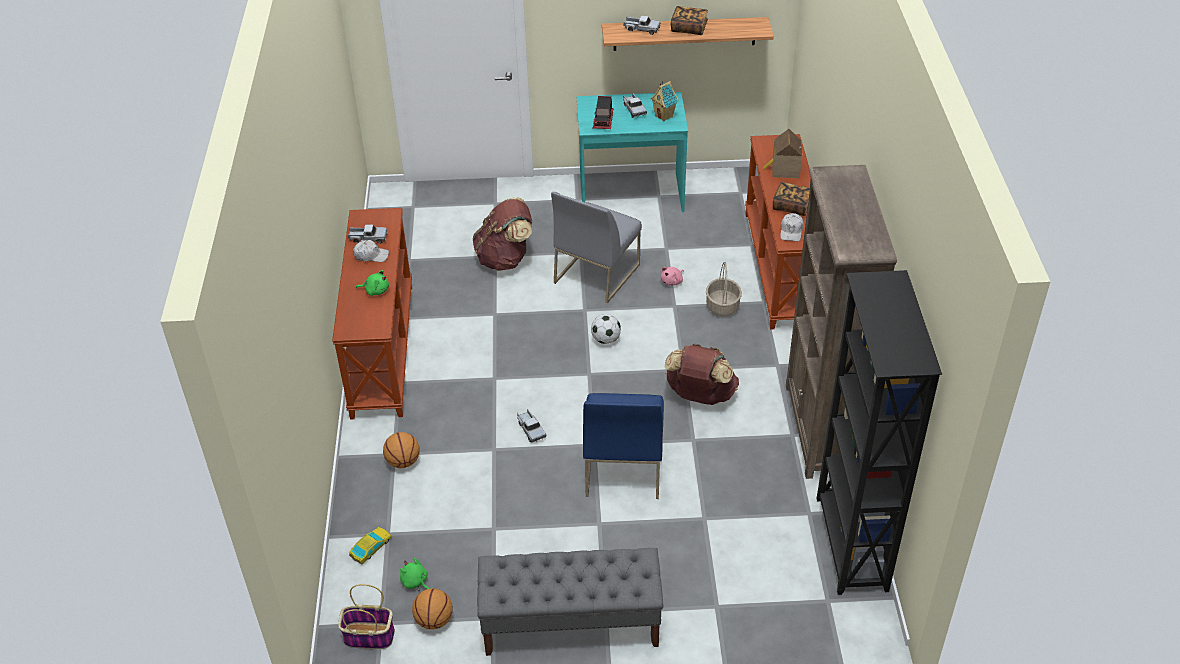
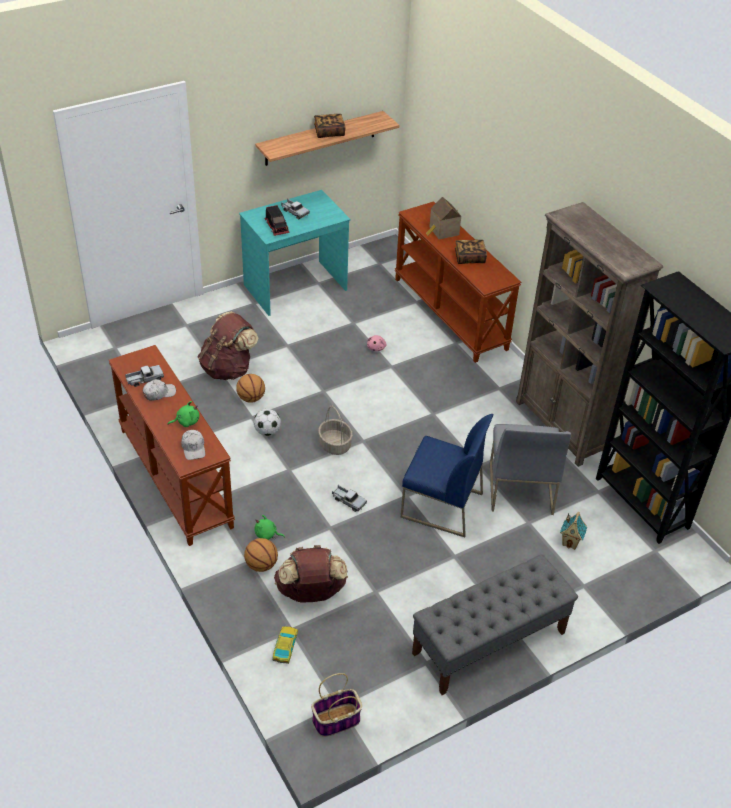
camera: 30 degrees left, 0 degrees up
(415, 582) = (343, 660): green plush toy -> green plush toy (267, 535)
(434, 620) = (380, 684): basketball -> basketball (251, 398)
(596, 273) = (312, 358): grey chair -> grey chair (520, 487)
(606, 339) = (357, 409): football -> football (267, 431)
(622, 467) = (441, 505): blue chair -> blue chair turned 45 degrees counterclockwise
(641, 29) = (292, 141): toy truck -> none
(664, 116) = (323, 212): toy house -> toy house (570, 542)
(700, 396) = (460, 430): brown backpack -> brown backpack (311, 593)
(722, 306) = (427, 355): basket -> basket (334, 445)
(791, 231) = (483, 277): white cap -> white cap (193, 448)

